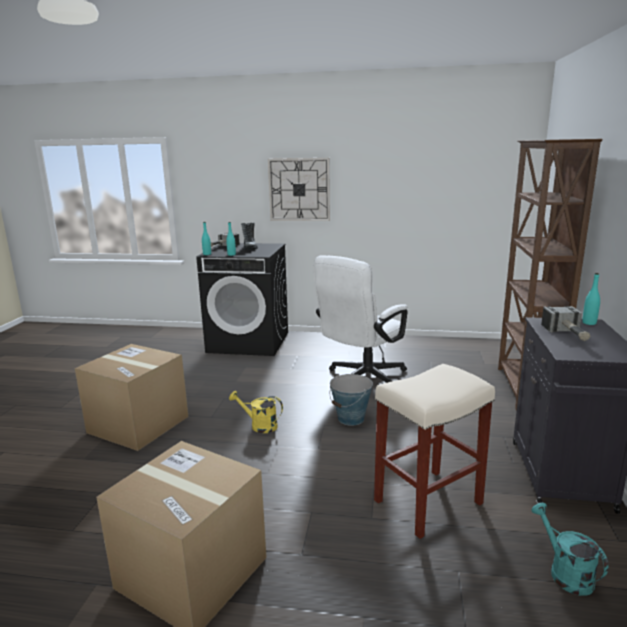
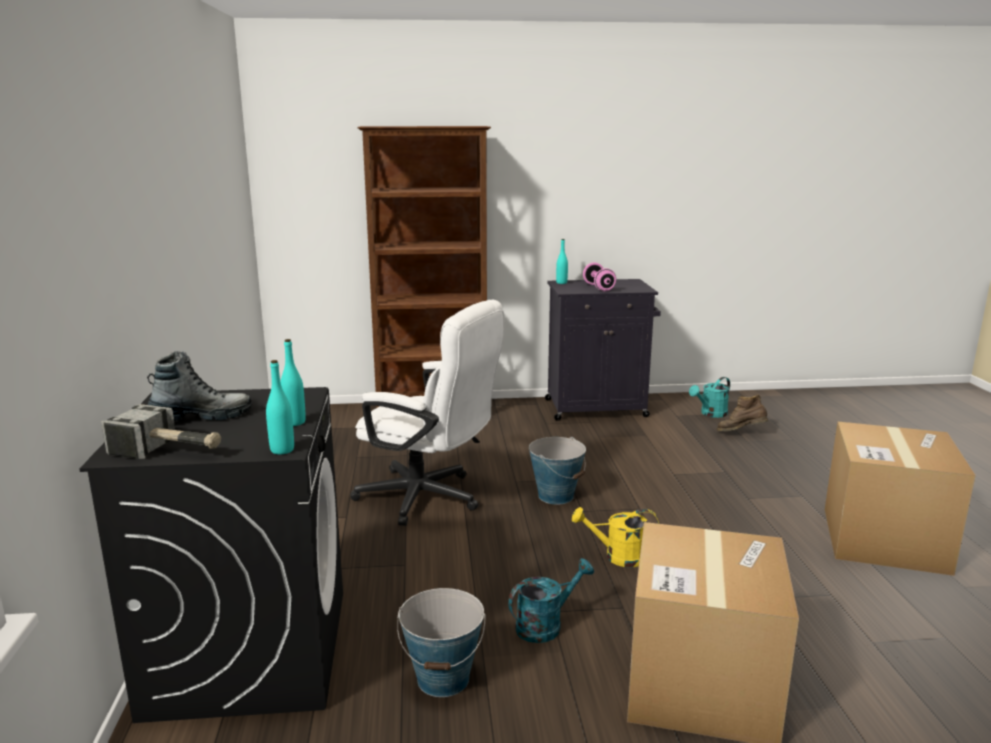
camera: 105 degrees left, 0 degrees up
(201, 371) = (443, 679): none -> bucket
(215, 395) = (545, 625): none -> turquoise watering can
(259, 426) = (617, 557): yellow watering can -> yellow watering can turned 90 degrees clockwise
(299, 189) = (138, 249): wall clock -> none
(427, 503) = (681, 452): beige stool -> none
(488, 576) = (741, 433): none -> brown boot
(568, 335) = (598, 287): hammer -> pink dumbbell

